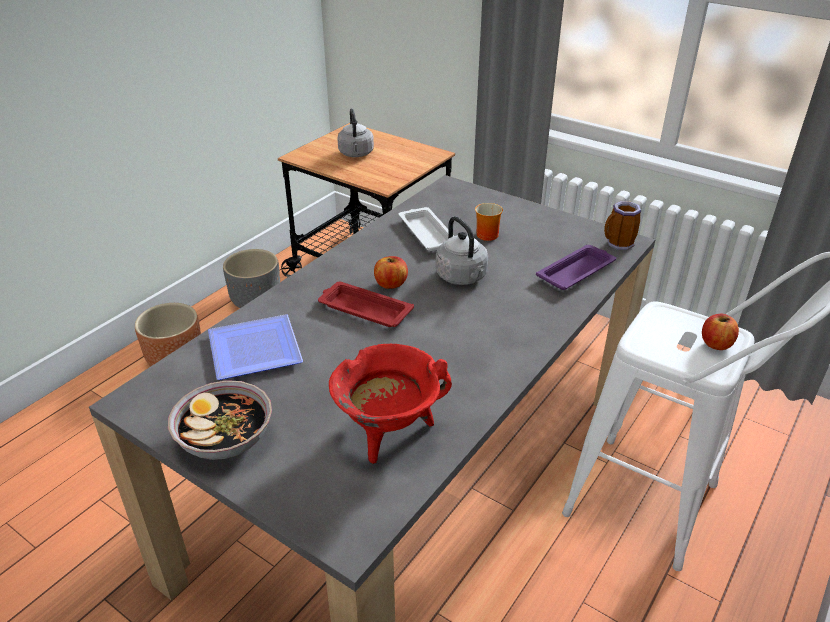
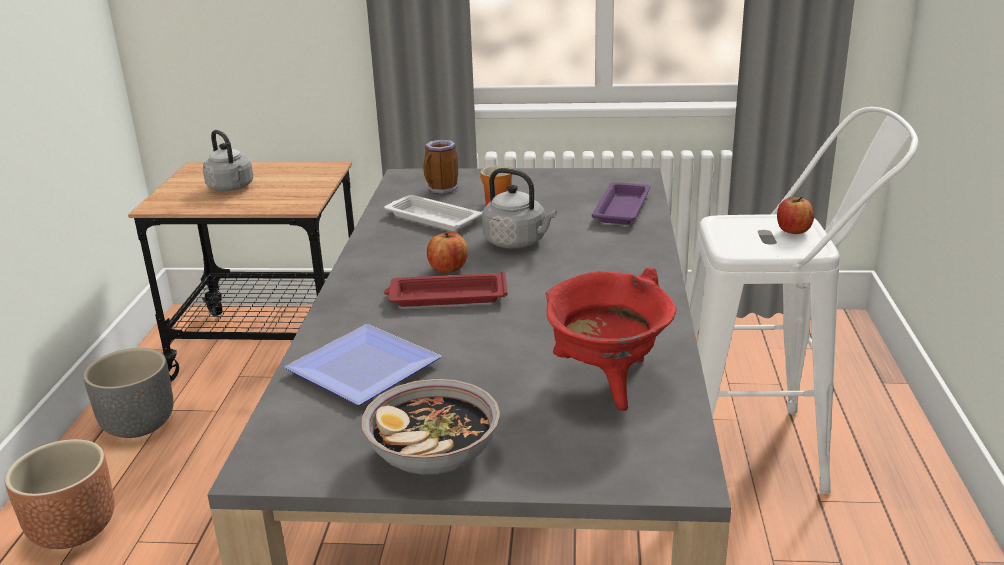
camera: 30 degrees left, 10 degrees down
(618, 245) = (633, 179): mug -> mug (441, 190)

